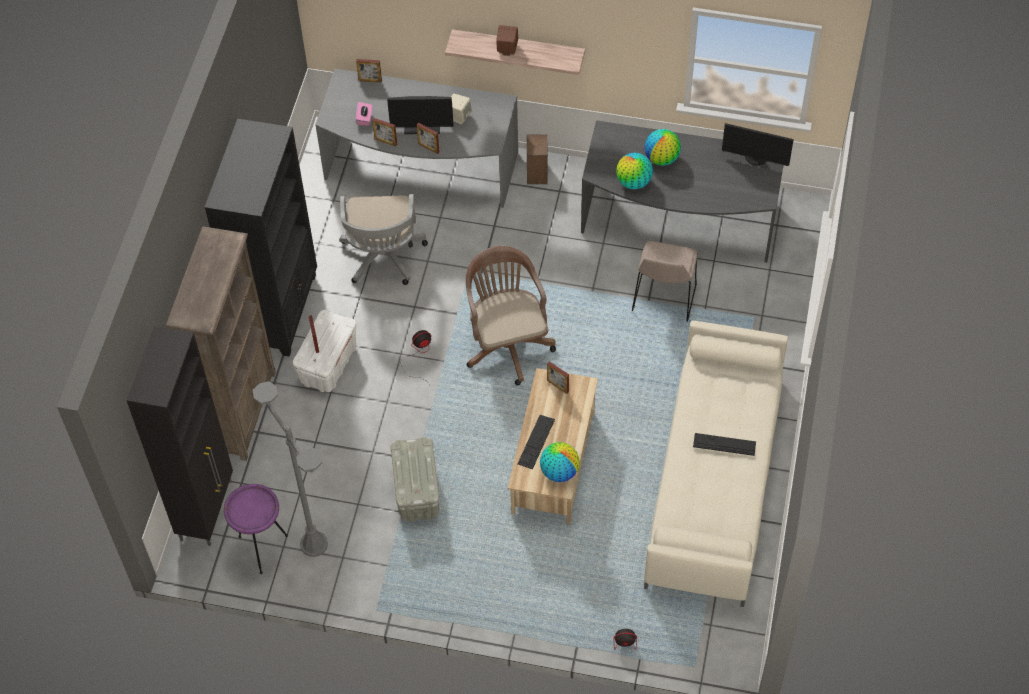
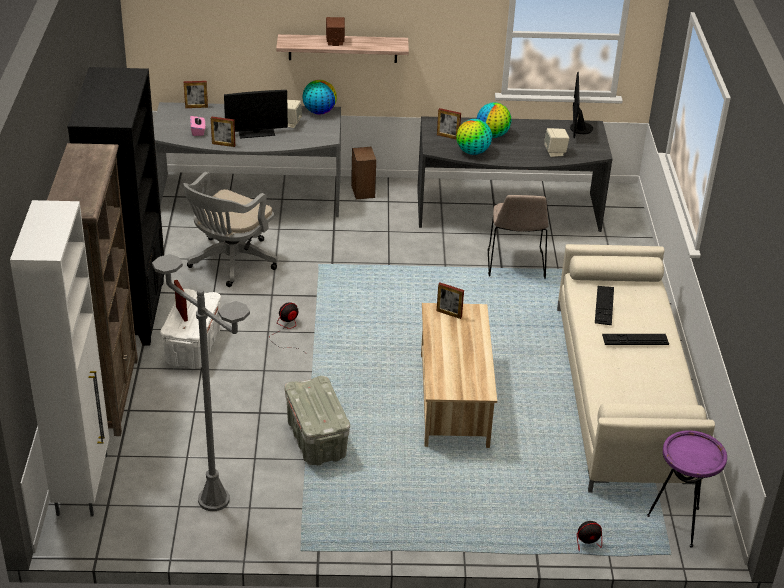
camera: 15 degrees left, 20 degrees down
(207, 509) = (83, 483): black cabinet -> white cabinet
(262, 548) = (155, 511): purple side table -> purple side table (678, 523)
(383, 258) = (230, 263): grey office chair -> grey office chair turned 45 degrees clockwise
(428, 148) = (267, 145): picture frame -> picture frame (448, 136)
(507, 343) = (374, 312): brown office chair -> none
(536, 441) = (442, 359): keyboard -> keyboard (604, 305)
(559, 471) = (476, 380): globe -> globe (319, 112)
(719, 192) = (555, 152): none -> beige speaker
(756, 158) = (578, 128): monitor -> monitor turned 90 degrees clockwise

